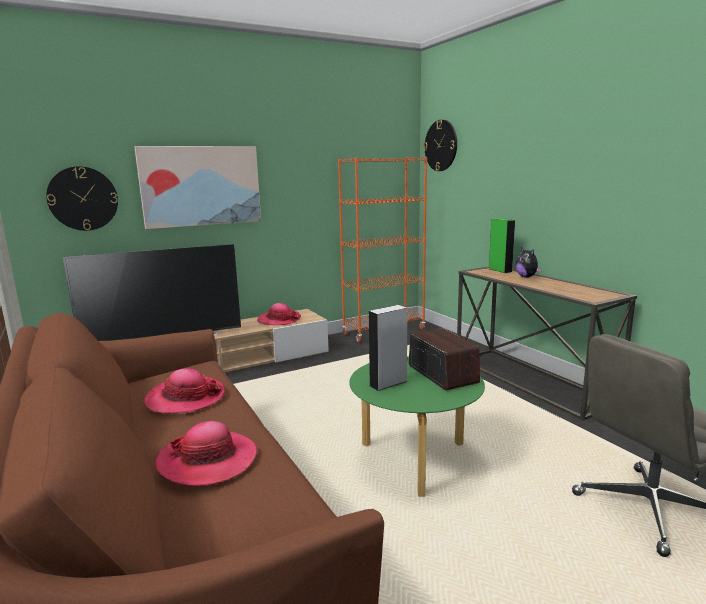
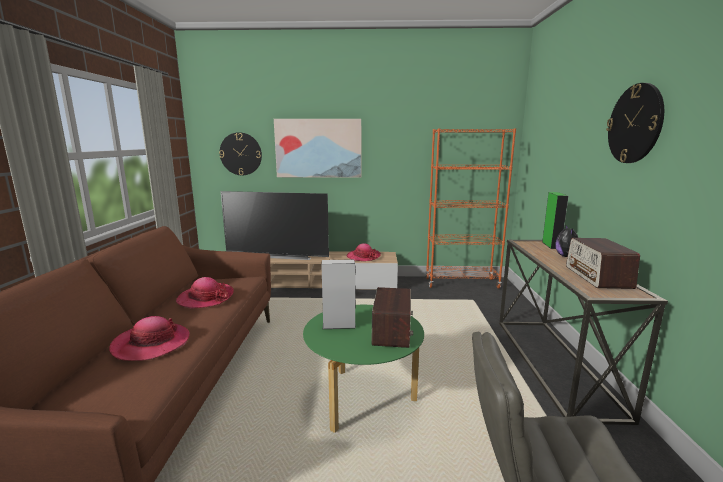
camera: 30 degrees right, 0 degrees up
(441, 145) = (535, 117): wall clock -> wall clock (635, 124)
(574, 288) = (597, 277): none -> radio

